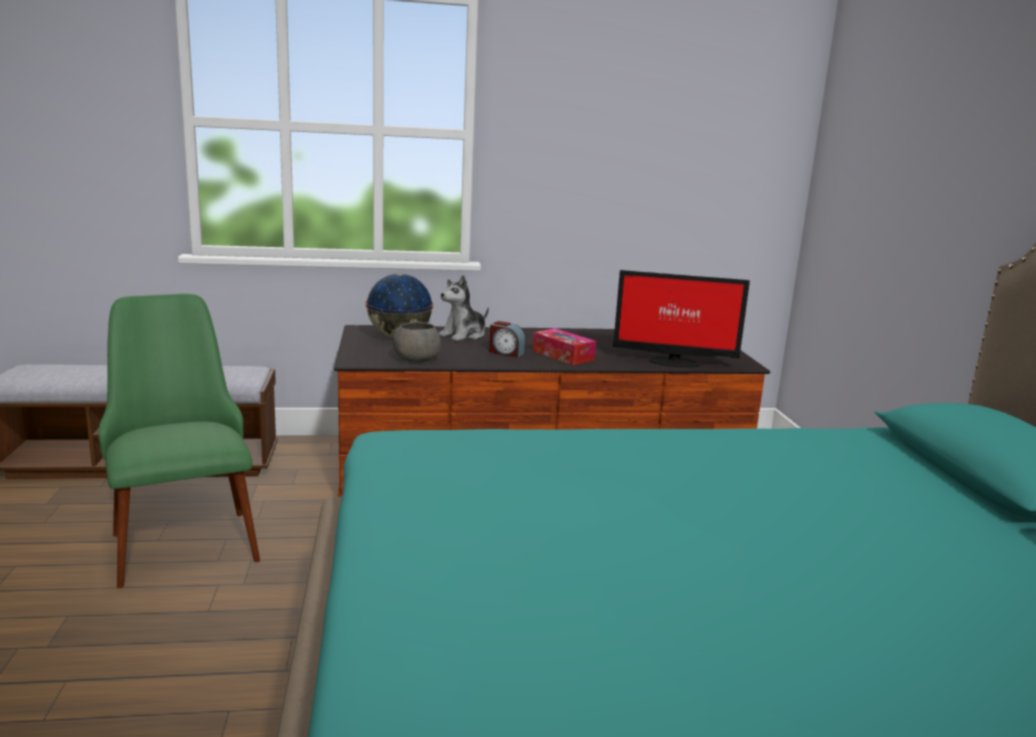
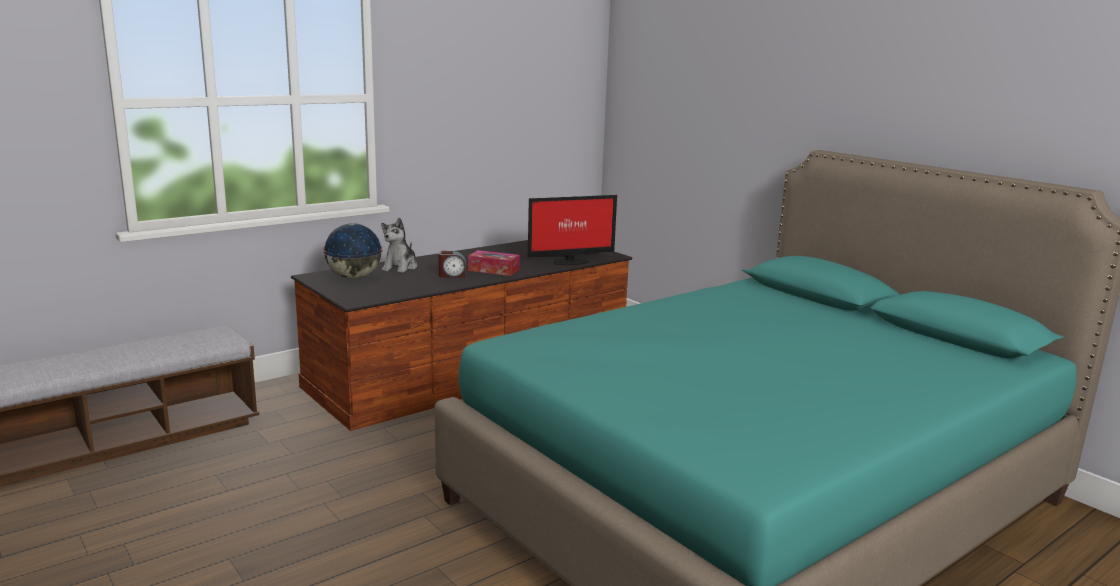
camera: 30 degrees left, 0 degrees up
(182, 535) = (244, 481): green chair -> none
(416, 359) = (397, 292): grey bowl -> none

